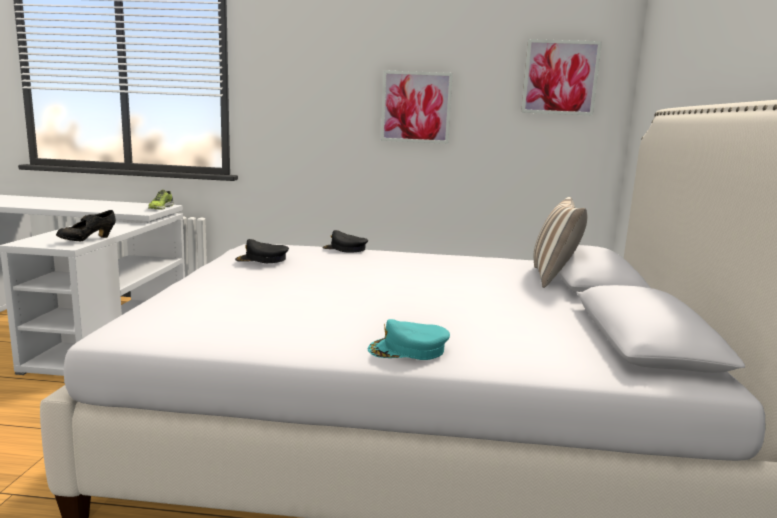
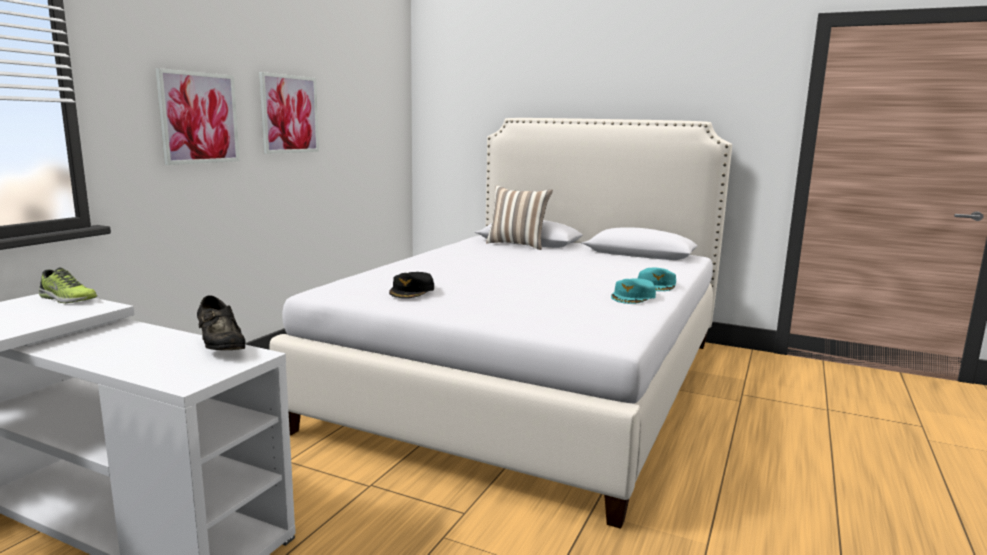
camera: 70 degrees left, 0 degrees up
(316, 336) = (633, 297): none -> turquoise cap
(344, 249) = (381, 269): black cap -> none
(560, 77) = (377, 85): picture -> picture (199, 118)

